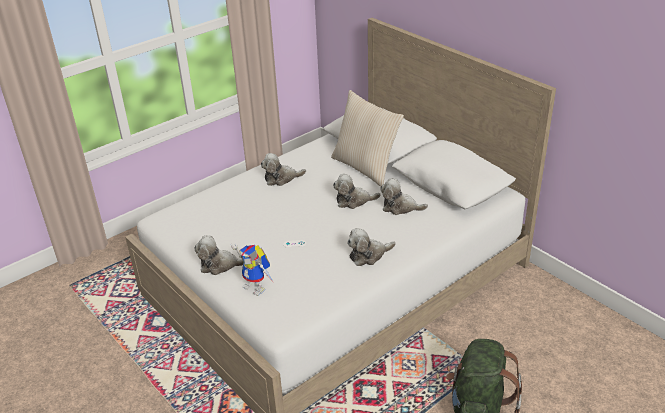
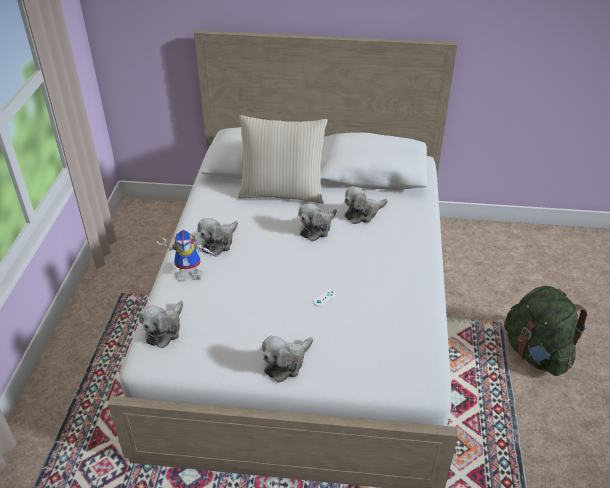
camera: 45 degrees left, 5 degrees up
(258, 287) = (353, 360): toy robot -> toy robot (191, 273)
(368, 255) = (399, 270): plush toy -> plush toy (164, 330)

